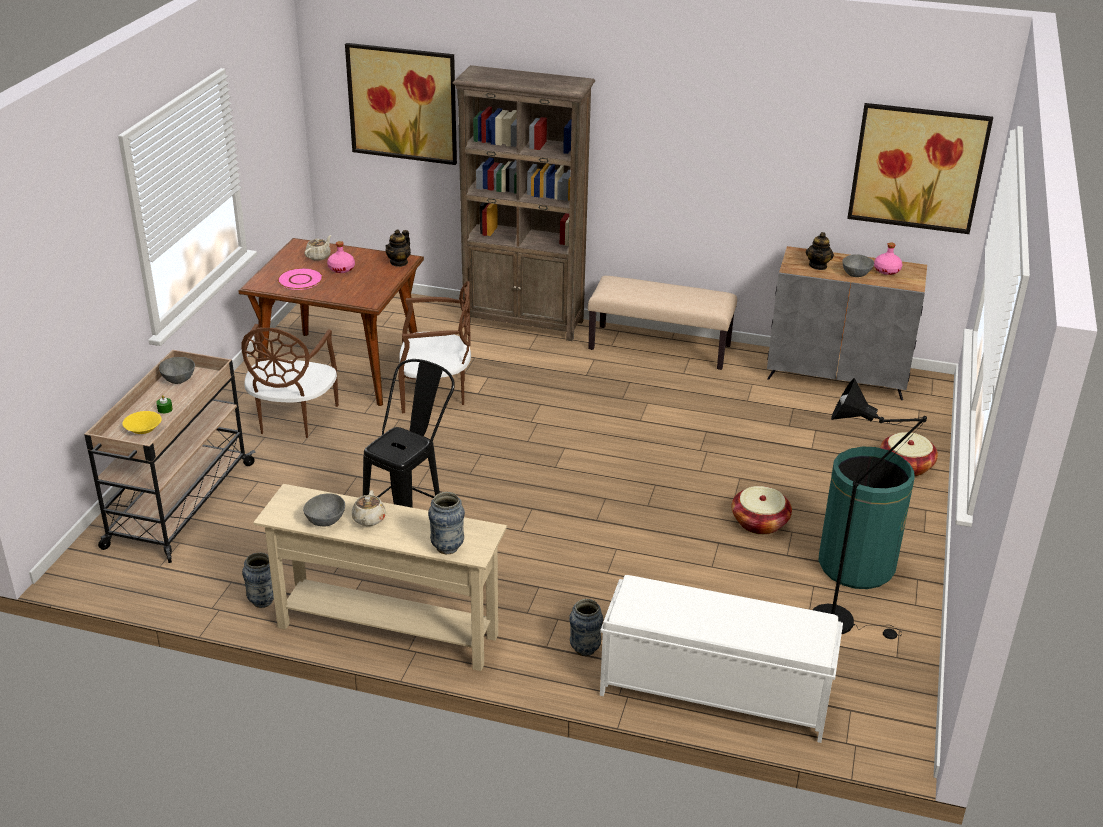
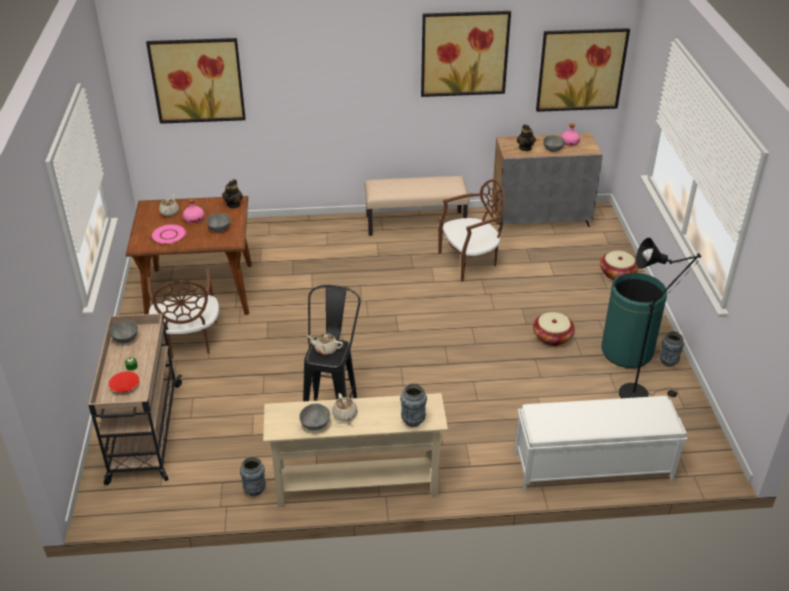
camera: 20 degrees left, 5 degrees up
(143, 428) = (125, 386): yellow bowl -> red bowl
(363, 285) = (219, 229): none -> grey bowl
(398, 443) = (325, 349): none -> beige teapot
(435, 393) = (281, 294): brown chair -> brown chair (470, 262)
(524, 322) = (312, 225): brown bookcase -> none
(585, 649) = (495, 460): vase -> vase (668, 362)
(750, 119) = (464, 53): none -> picture

